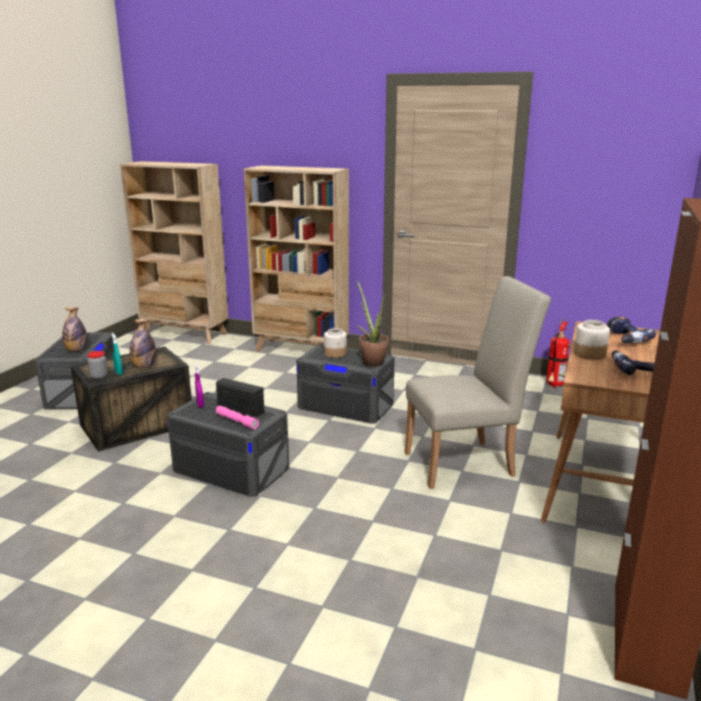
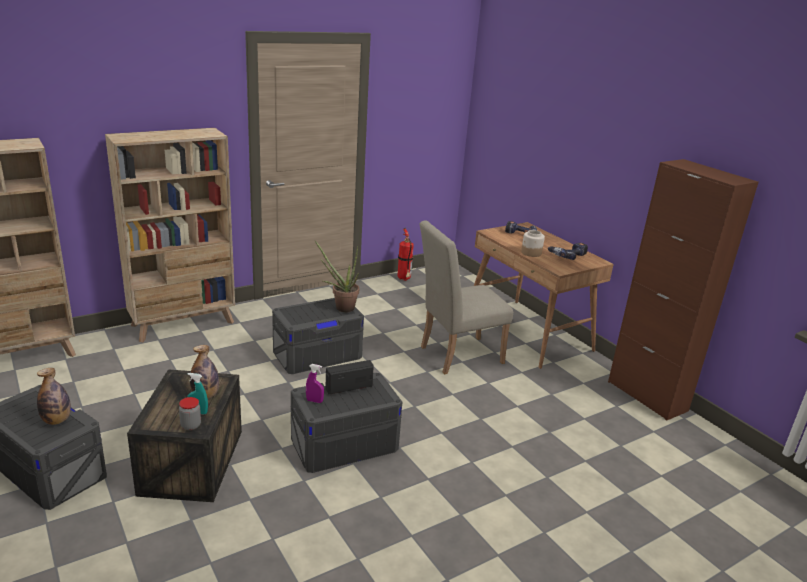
camera: 55 degrees left, 5 degrees up
(237, 421) = (369, 397): pink flashlight -> none
(335, 353) = (303, 312): jar -> none
(467, 463) = (455, 355): beige chair -> beige chair turned 135 degrees counterclockwise

